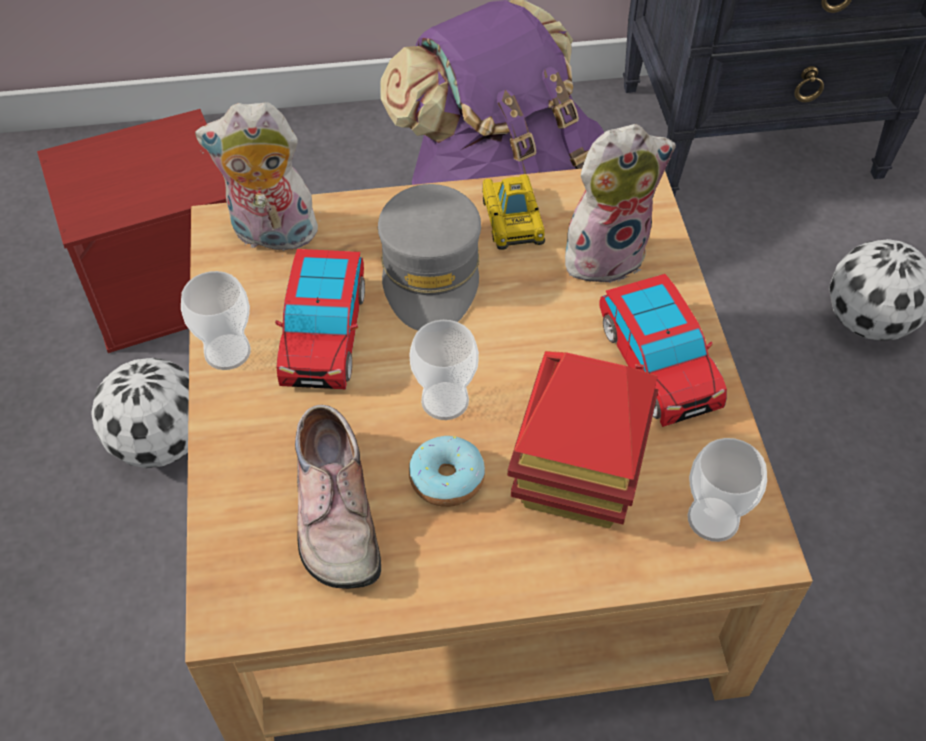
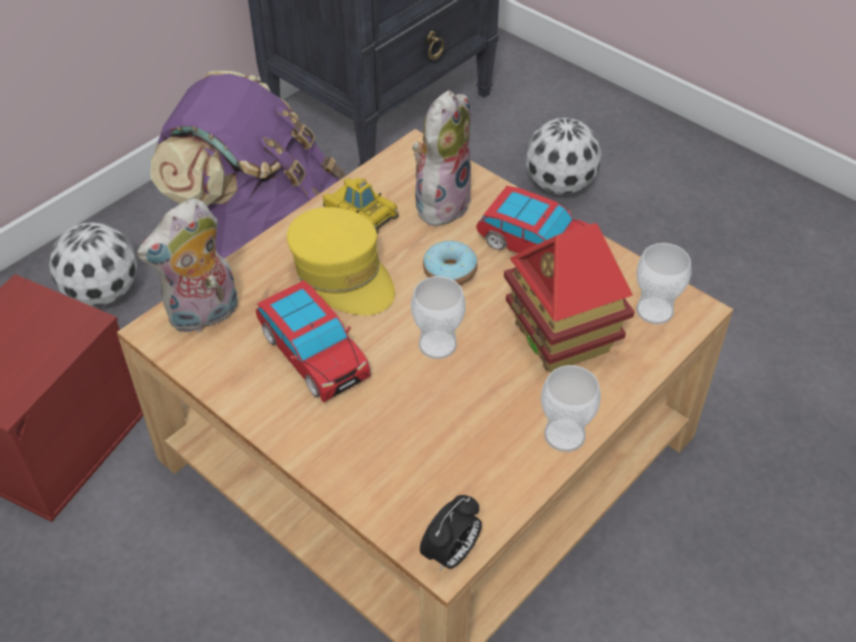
camera: 40 degrees left, 5 degrees down
(160, 442) = (164, 553): football -> football (101, 293)
(227, 352) = (258, 407): cup -> cup (564, 435)
(236, 618) = (451, 554): none -> alarm clock
(331, 512) = (440, 453): shoe -> none
(431, 272) = (343, 274): grey cap -> yellow cap
(447, 479) = (488, 387): donut -> donut (449, 271)

